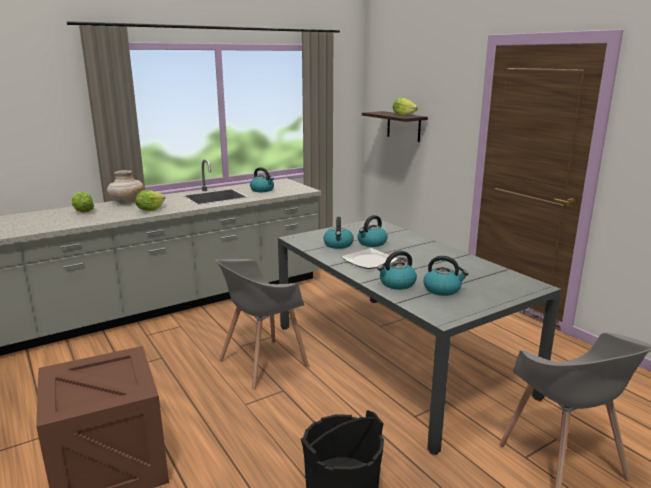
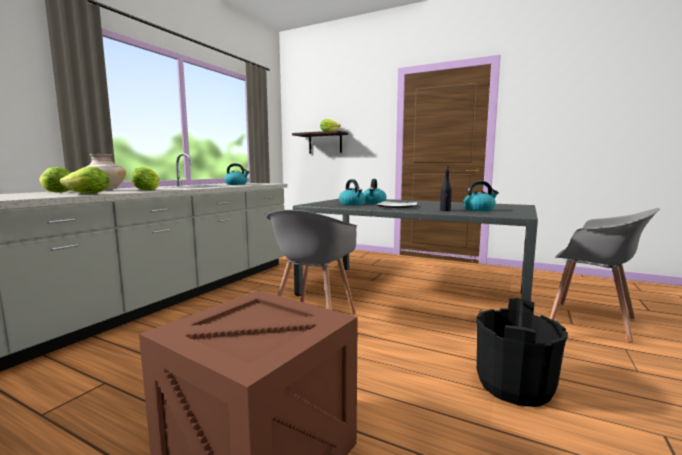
camera: 30 degrees left, 10 degrees down
(95, 220) = (88, 194): none -> lettuce
(397, 284) = (445, 210): kettle -> black bottle

